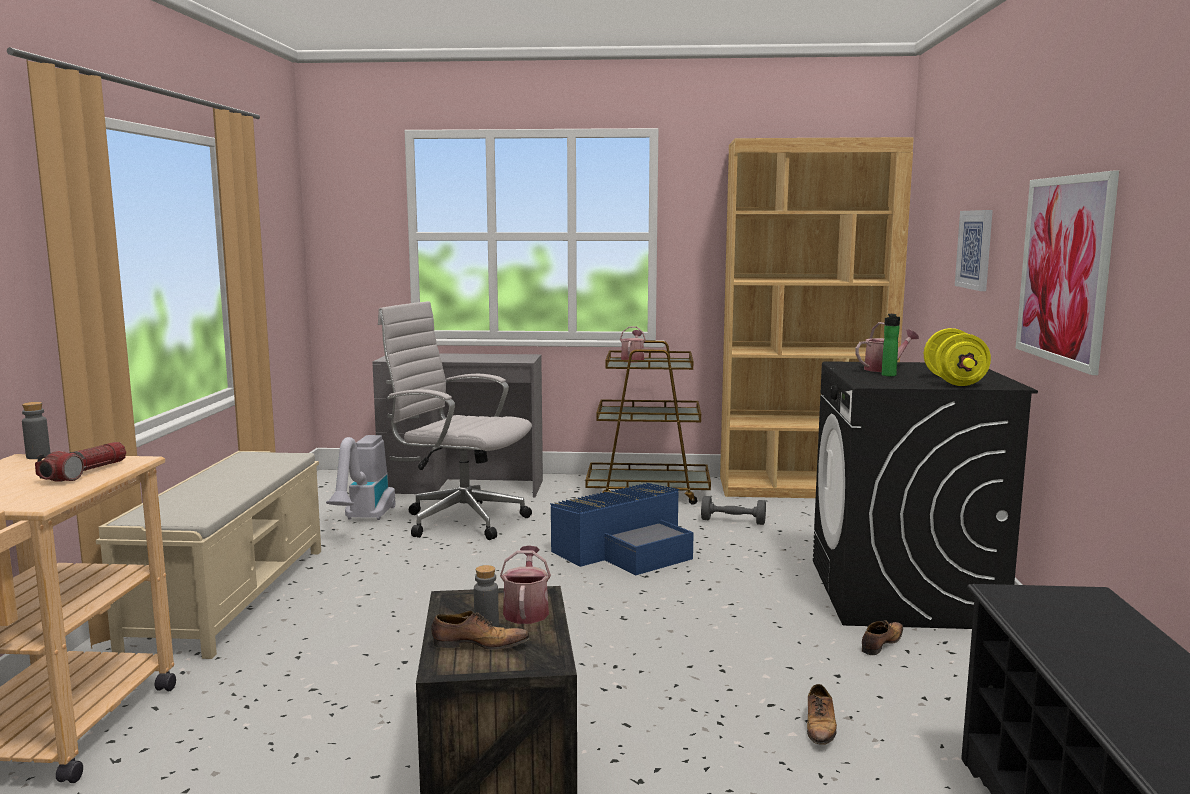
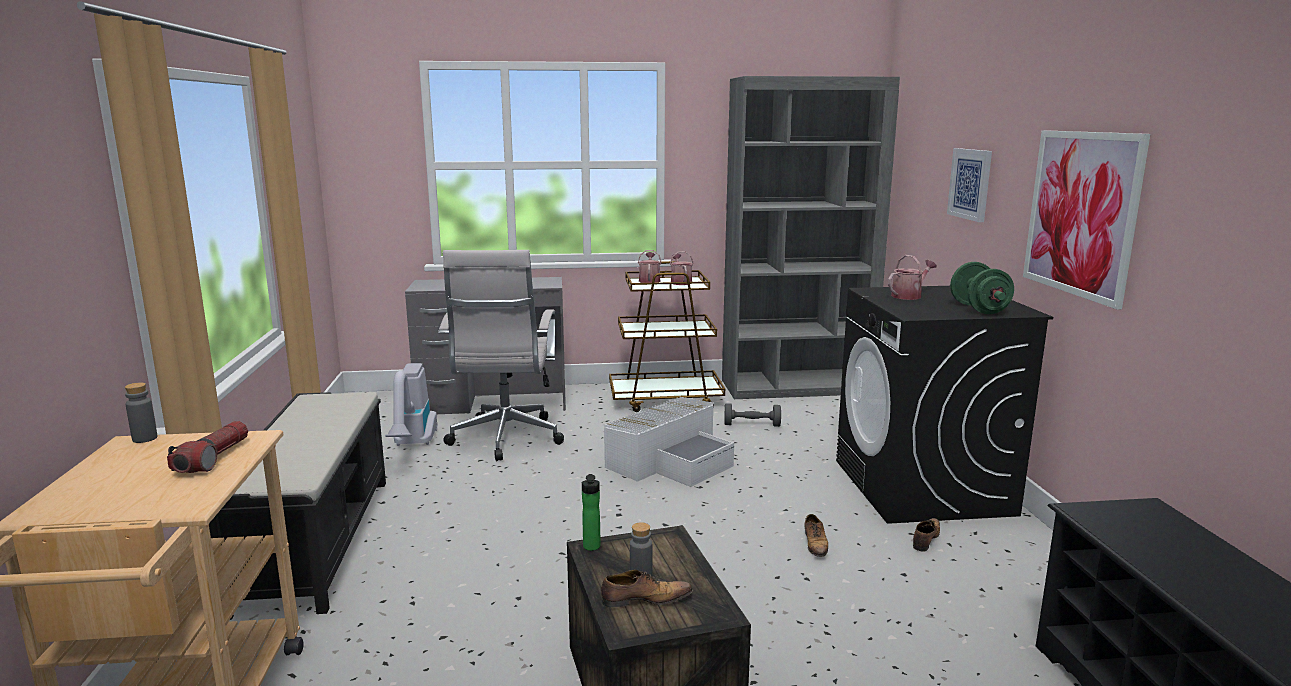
camera: 10 degrees left, 5 degrees up
(231, 595) = (316, 540): beige bench -> black bench
(459, 520) = (505, 440): white office chair -> white office chair turned 105 degrees counterclockwise
(526, 611) = (667, 556): watering can -> watering can (680, 282)
(627, 550) = (672, 460): blue storage box -> white storage box
(802, 488) = (796, 387): brown bookcase -> grey bookcase
(820, 727) = (911, 627): shoe -> shoe (815, 544)
(889, 375) = (920, 304): bottle -> bottle (591, 548)
(954, 381) = (978, 309): yellow dumbbell -> green dumbbell

